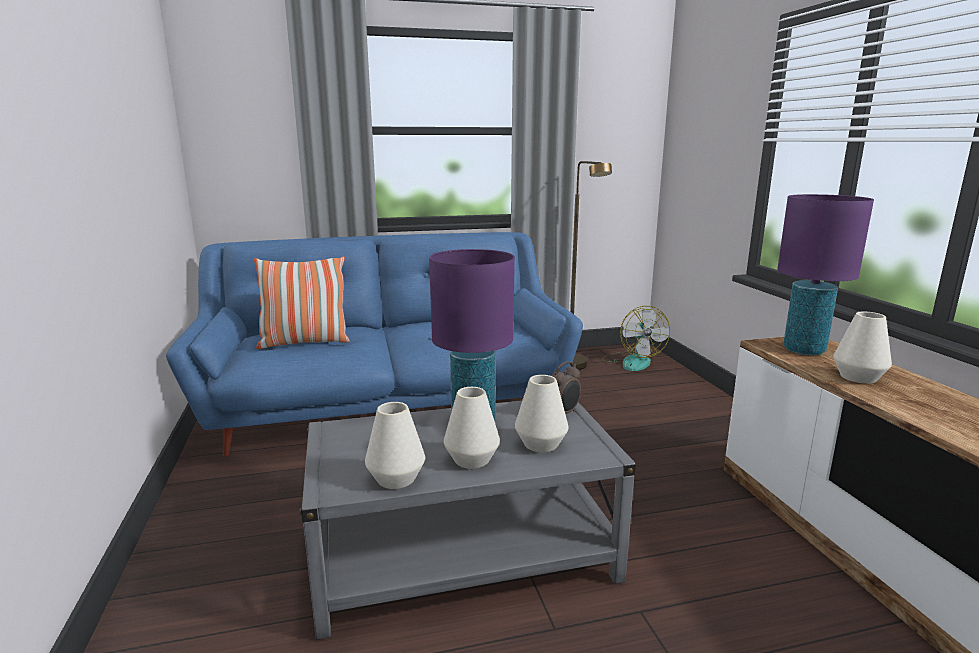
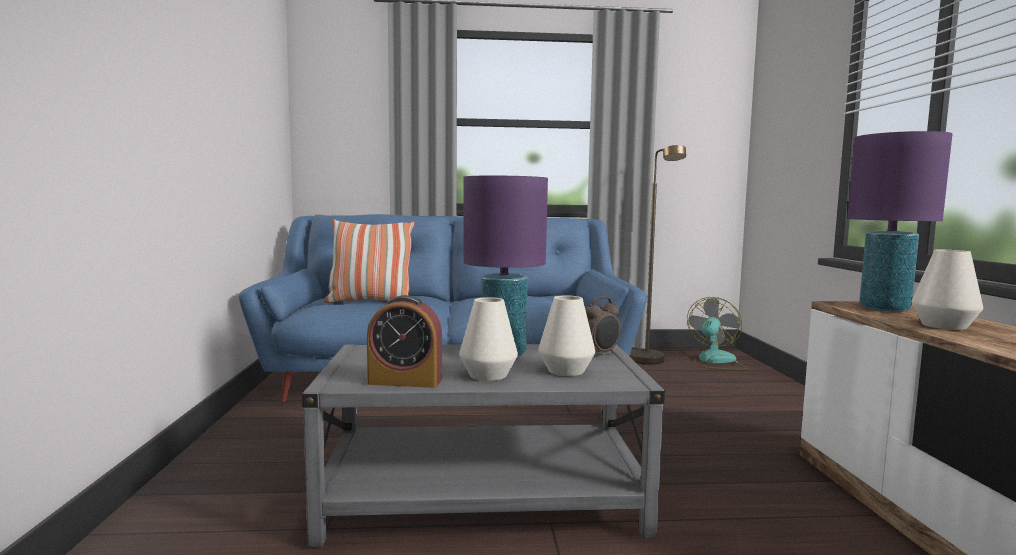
camera: 10 degrees right, 10 degrees down
(396, 478) = (405, 381): white vase -> alarm clock
(632, 361) = (715, 361): fan -> fan turned 150 degrees counterclockwise

